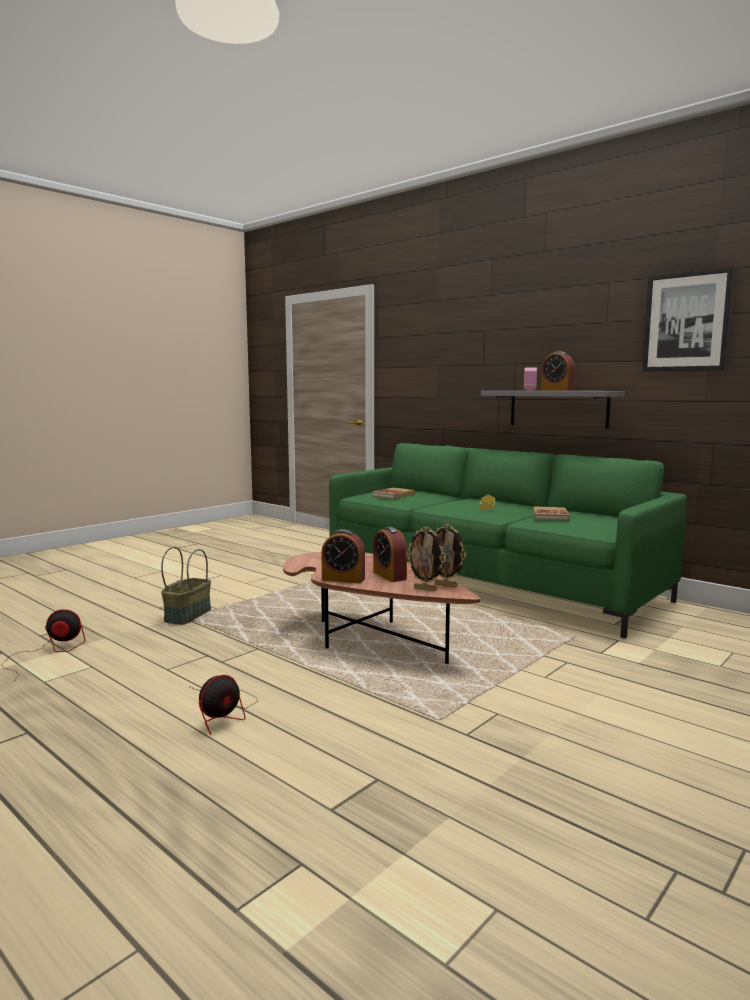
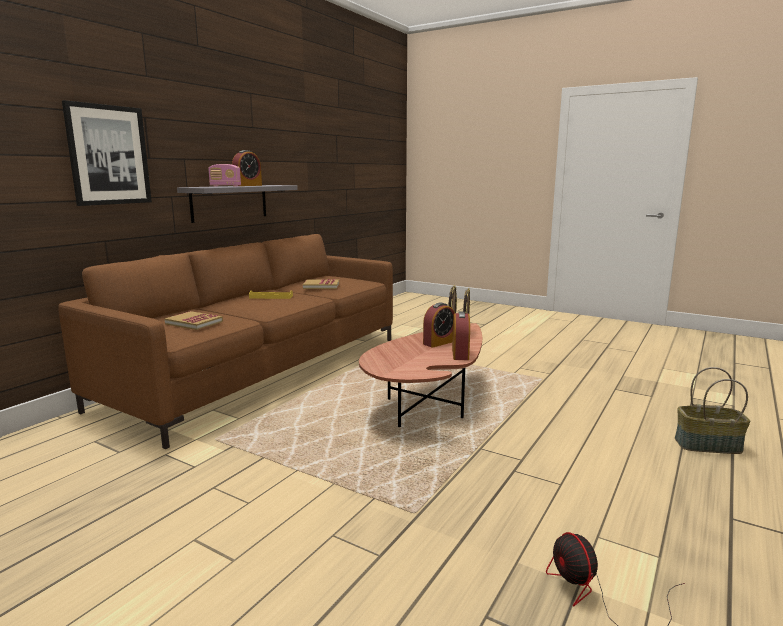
camera: 100 degrees left, 5 degrees up
(187, 615) = (405, 516): basket -> basket (707, 445)
(224, 713) = (603, 439): fan -> none
(487, 582) = (263, 370): green sofa -> brown sofa
(686, 322) = (297, 135): picture -> picture (108, 155)

